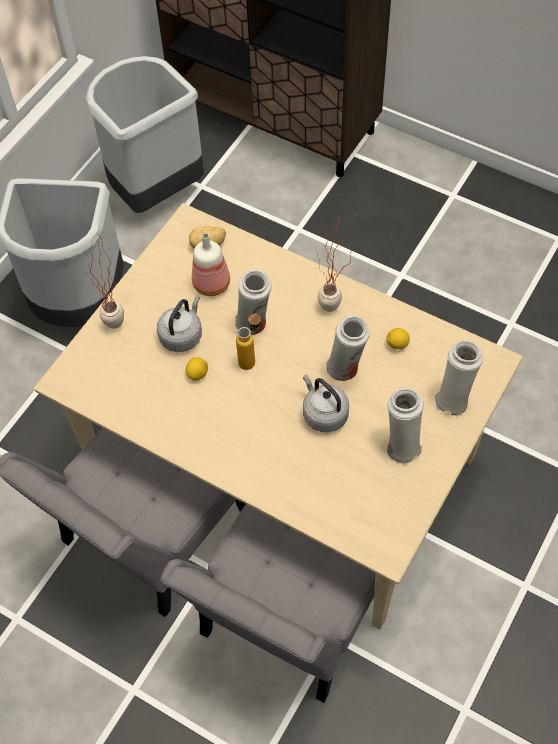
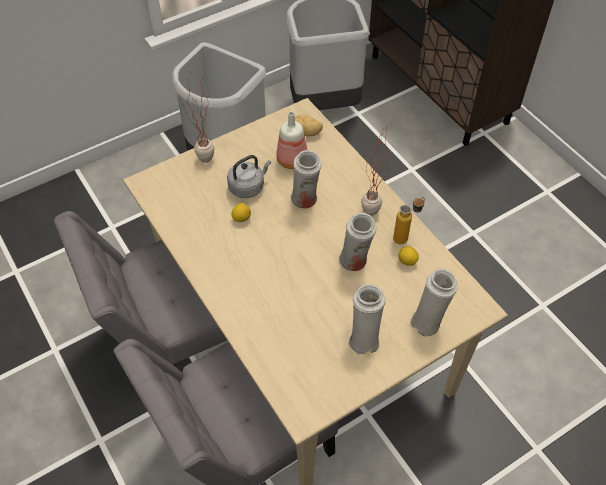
camera: 25 degrees right, 5 degrees down
(251, 358) = (288, 224): bottle -> bottle (405, 237)
(323, 414) = (317, 287): grey kettle -> none

